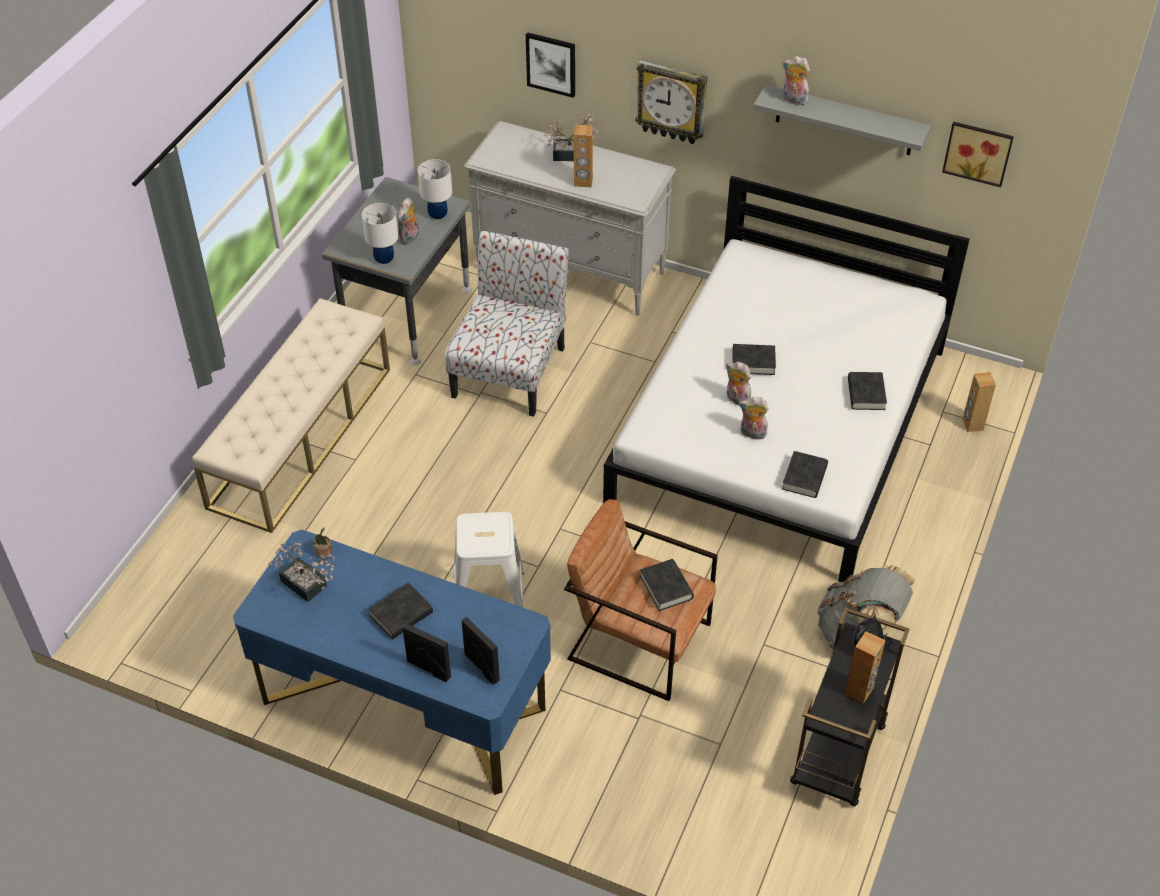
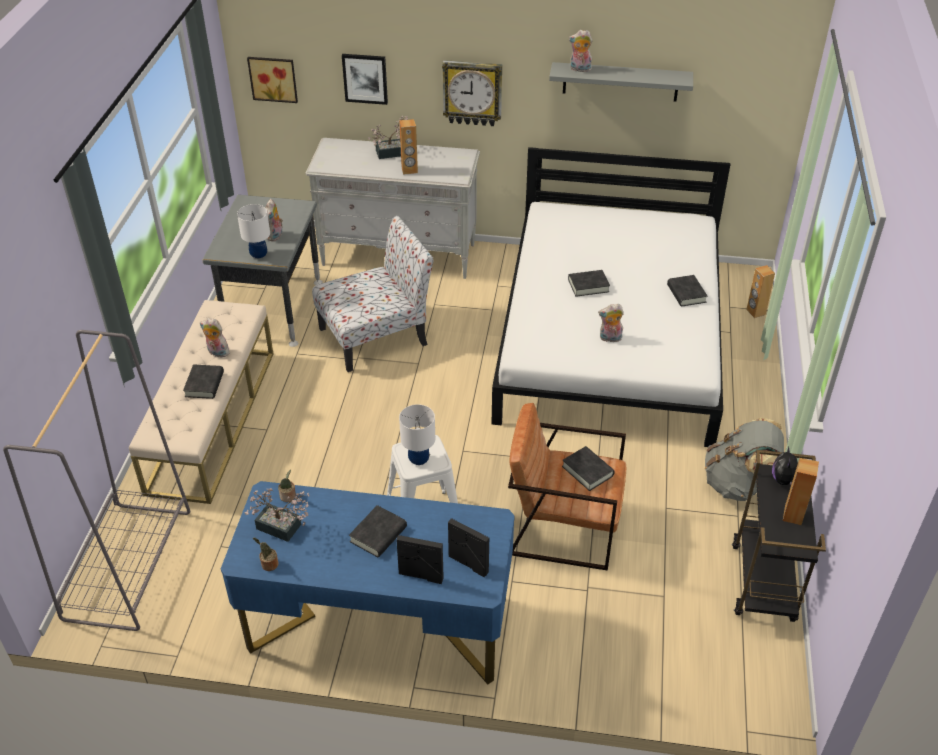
camera: 15 degrees left, 5 degrees down
(170, 582) = (128, 565): none -> grey clothes rack
(281, 622) = (268, 564): none -> potted plant
(437, 214) = (292, 215): white table lamp -> white table lamp (418, 459)
(510, 369) = (376, 336): chair -> chair turned 60 degrees clockwise
(736, 399) = (586, 315): plush toy -> plush toy (217, 353)
(804, 478) = (666, 363): black book -> black book (204, 384)
(978, 152) = (732, 87): picture -> picture (273, 78)

